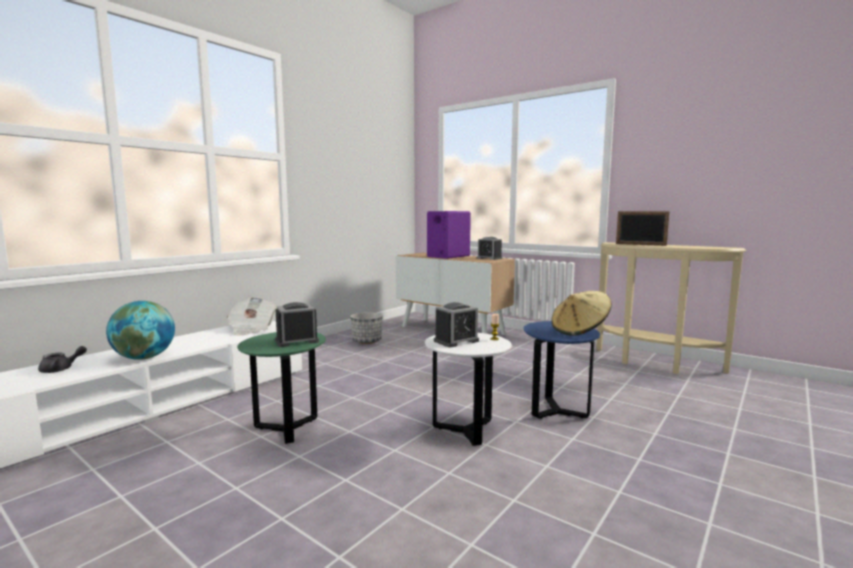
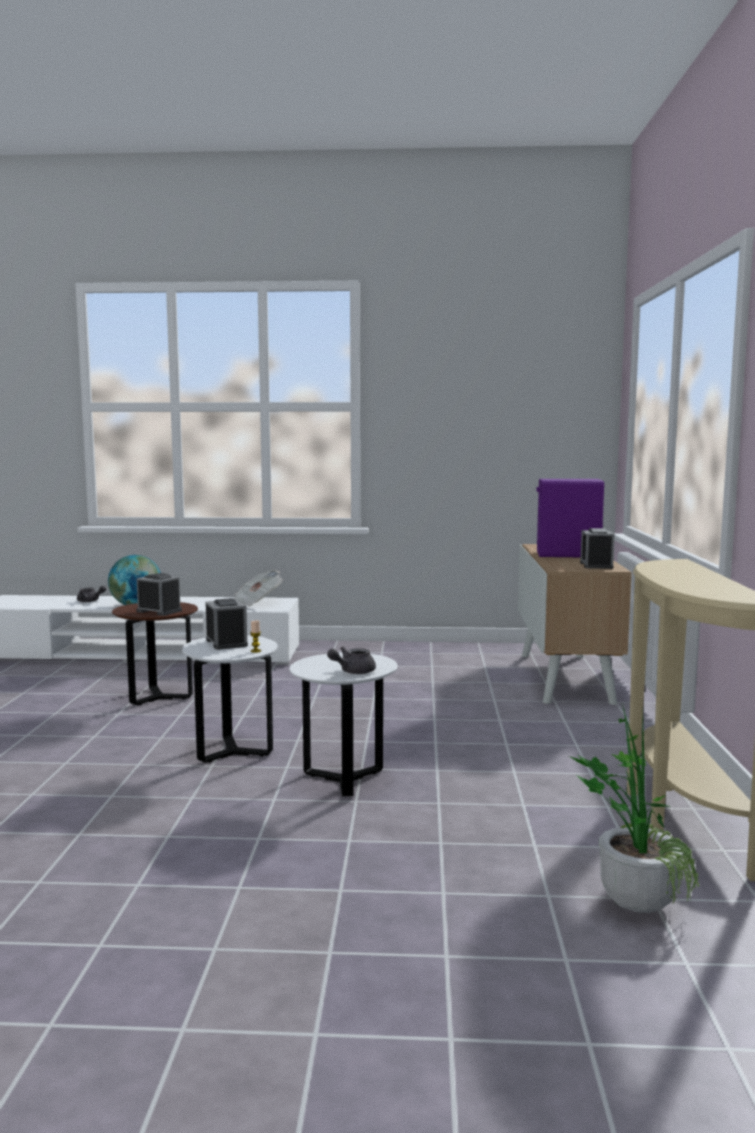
camera: 55 degrees right, 0 degrees up
(287, 429) = (159, 697): green side table -> brown side table
(367, 341) = (428, 658): planter -> none
(456, 341) = (226, 643): alarm clock -> alarm clock turned 135 degrees counterclockwise
(556, 411) = (344, 780): blue side table -> white side table
(580, 331) = (352, 672): beige hat -> grey teapot
(640, 244) = (670, 570): picture frame -> none
(741, 395) = (630, 896): none -> potted plant

